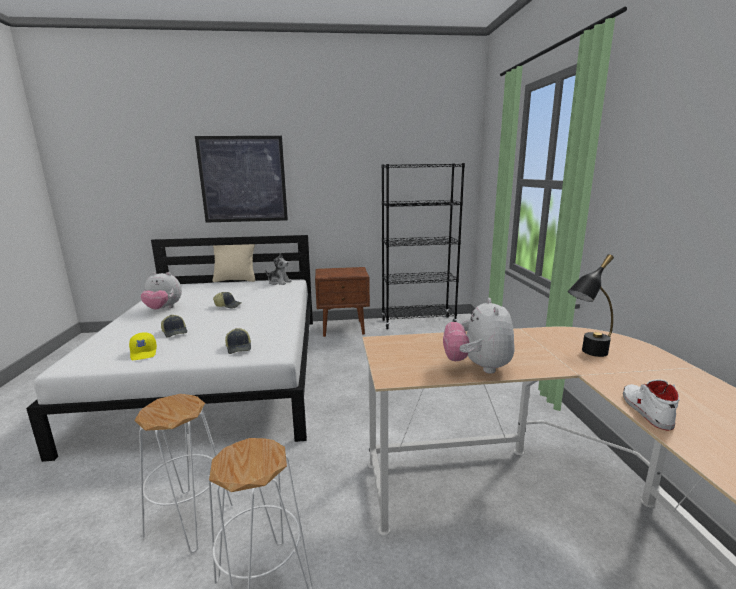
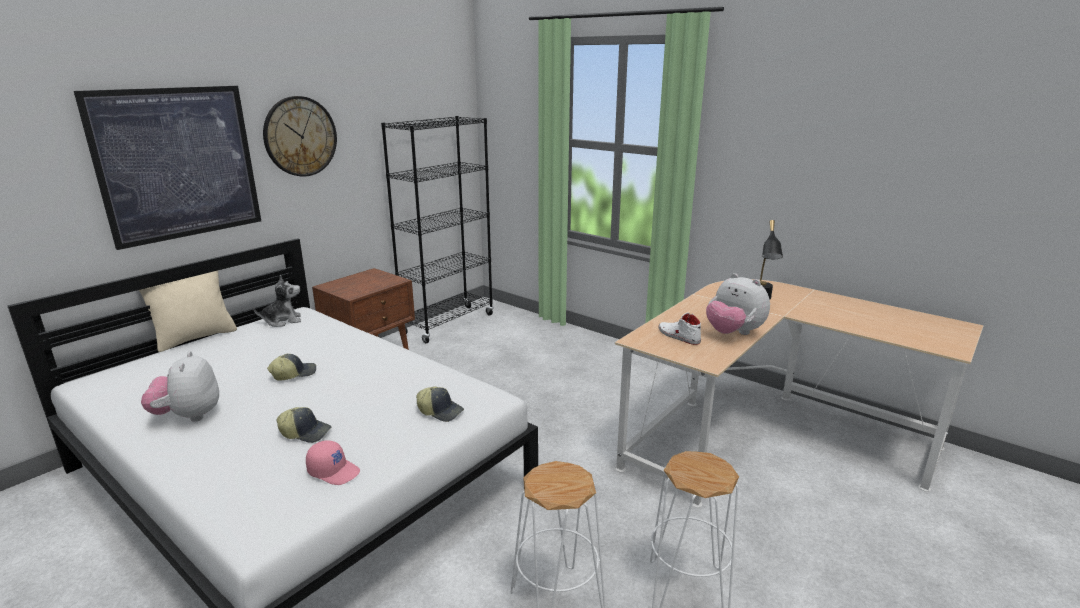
camera: 45 degrees left, 5 degrees up
(144, 353) = (334, 471): yellow cap -> pink cap
(163, 309) = (189, 416): plush toy -> plush toy turned 120 degrees clockwise
(321, 170) = (300, 136): none -> wall clock
(645, 410) = (841, 324): white shoe -> white shoe (678, 336)

